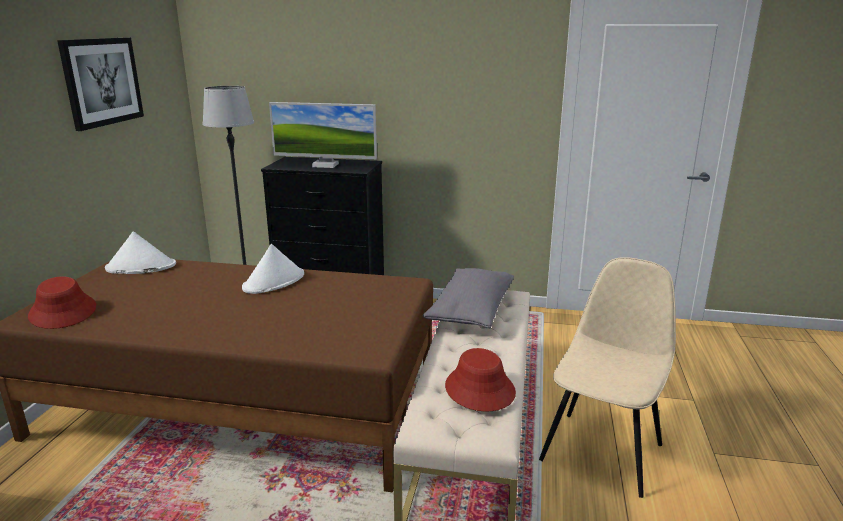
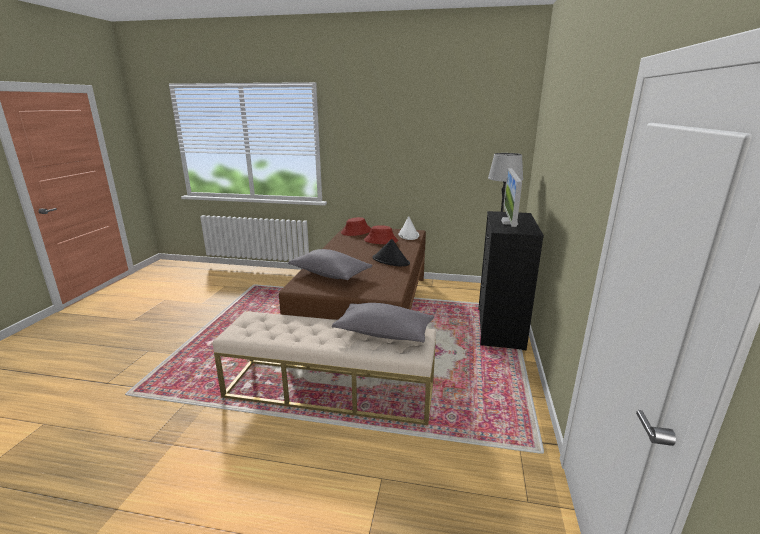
camera: 90 degrees right, 0 degrees up
(102, 81) = (446, 140): picture -> none
(274, 281) = (391, 261): white hat -> black hat
(320, 327) = (330, 274): none -> grey pillow
(479, 389) = (276, 331): red hat -> red hat (381, 240)
(602, 450) = (297, 455): beige chair -> none

